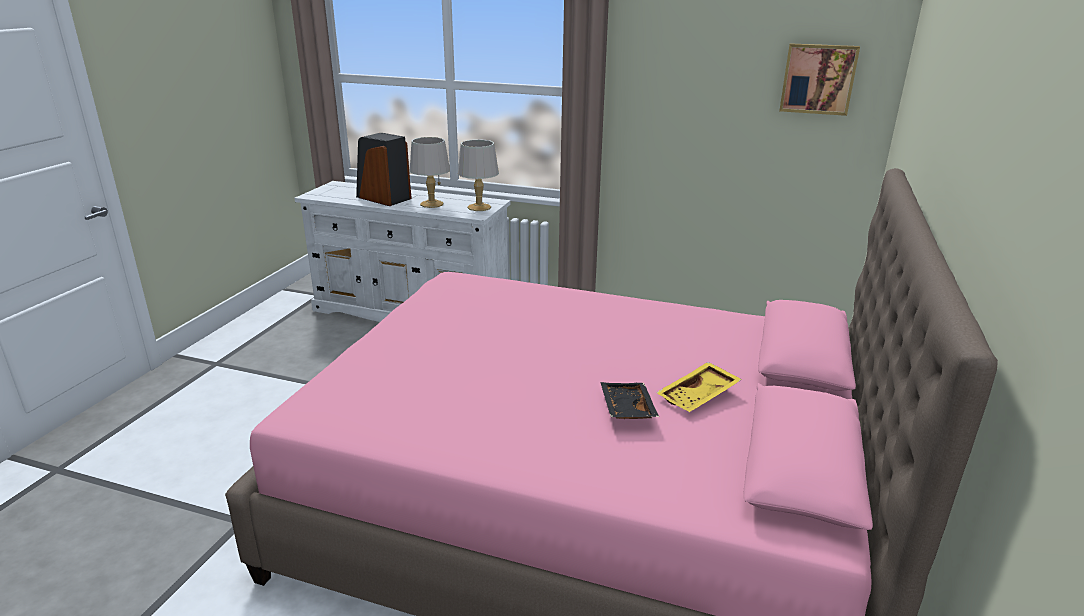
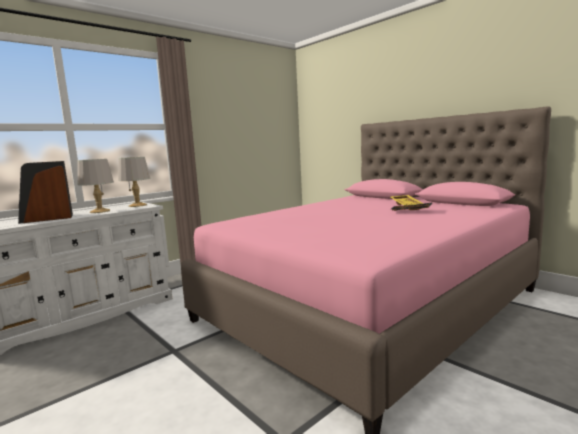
camera: 60 degrees left, 15 degrees down
(818, 79) = (273, 113): picture -> none

